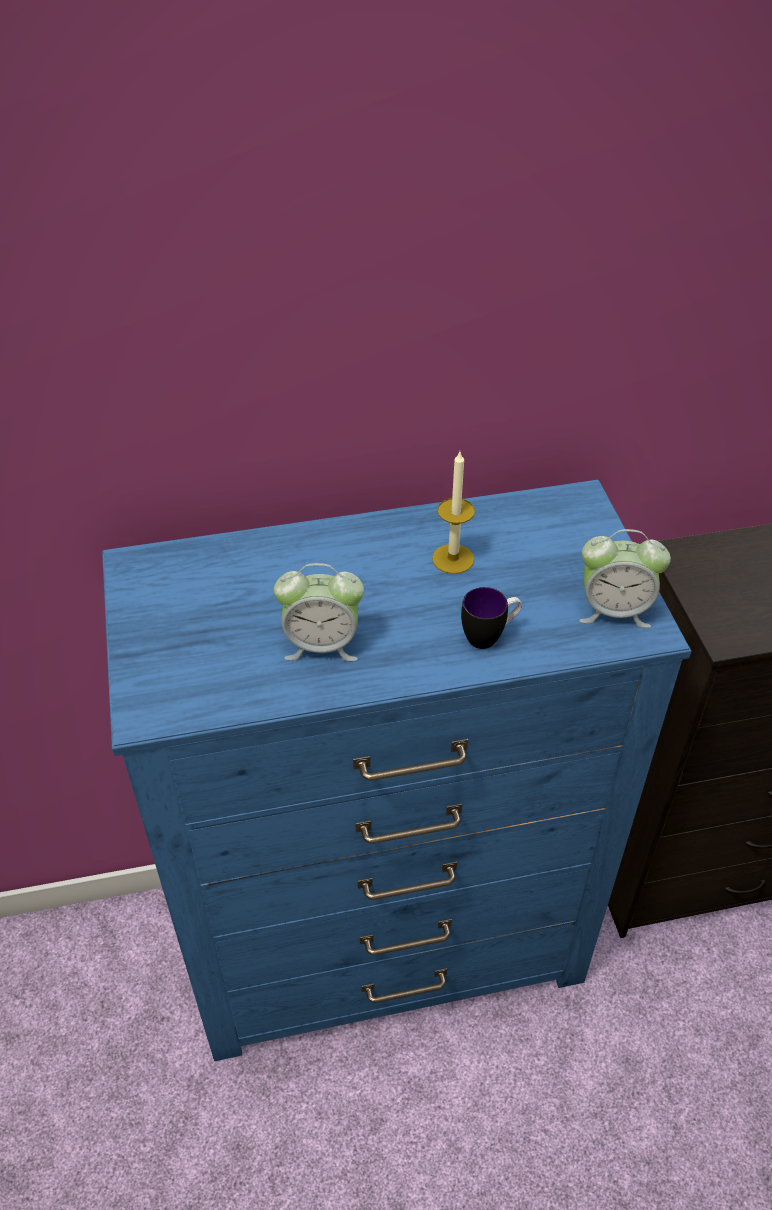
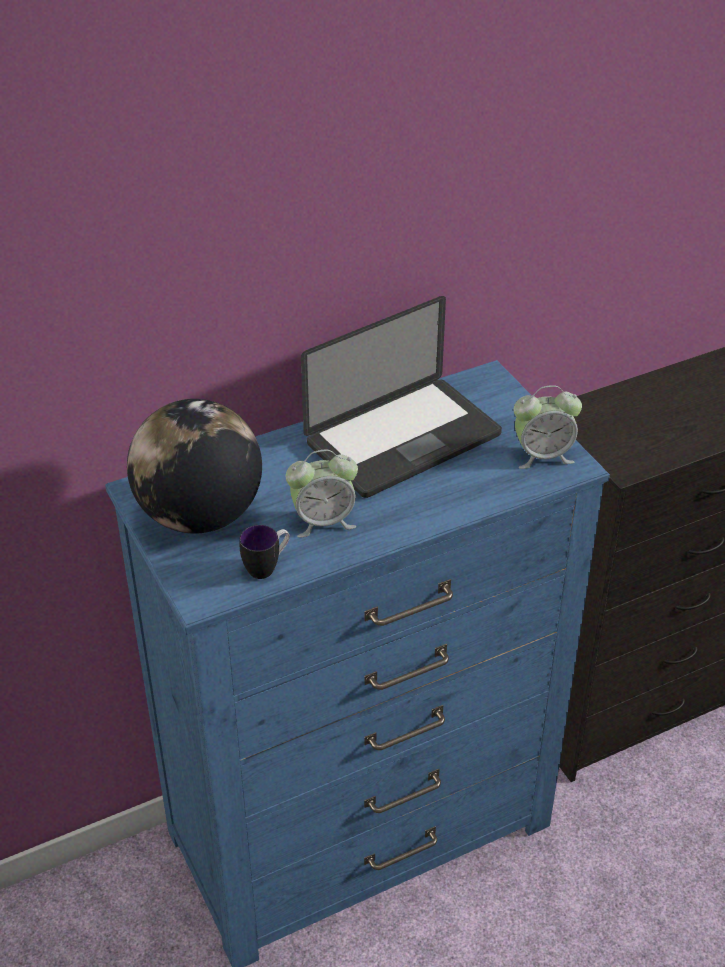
camera: 15 degrees left, 5 degrees down
(186, 609) = (200, 515): none -> globe
(453, 559) = (403, 439): candle -> laptop
(489, 636) = (453, 491): mug -> mug (267, 567)

